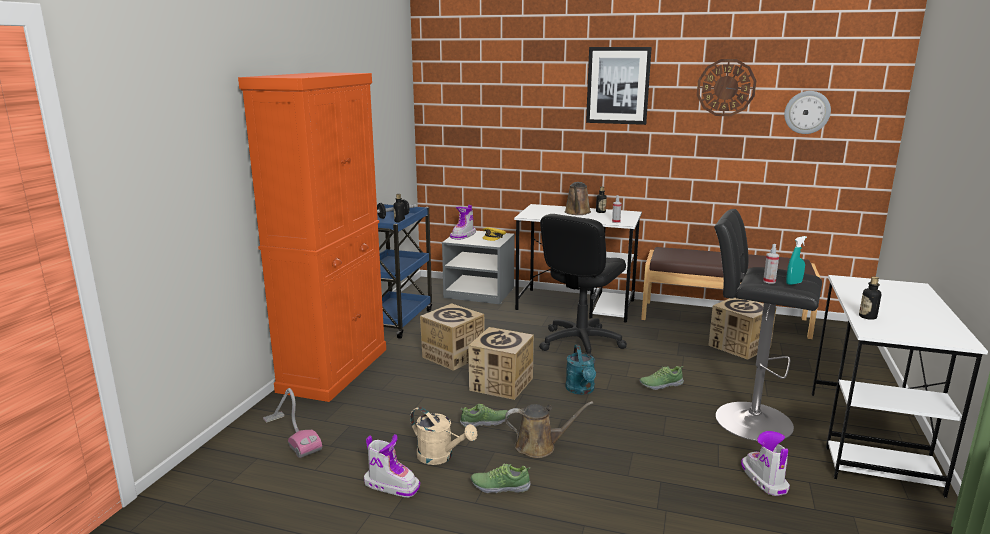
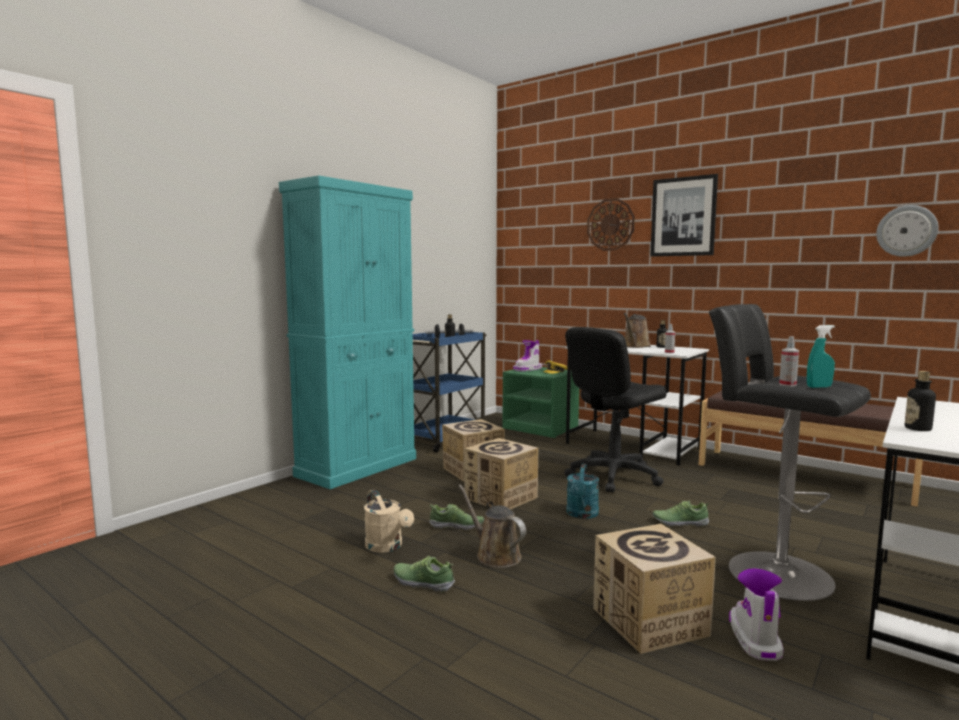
camera: 20 degrees right, 10 degrees down
(291, 435) = (274, 508): vacuum cleaner -> none
(334, 369) = (357, 467): orange cabinet -> turquoise cabinet
(392, 485) = (320, 561): boot -> none
(480, 293) = (541, 428): grey nightstand -> green nightstand
(539, 446) = (495, 555): brown watering can -> brown watering can turned 150 degrees counterclockwise
(726, 87) = (803, 210): wall clock -> wall clock (610, 224)
(739, 346) = (807, 501): cardboard box -> cardboard box (649, 621)

